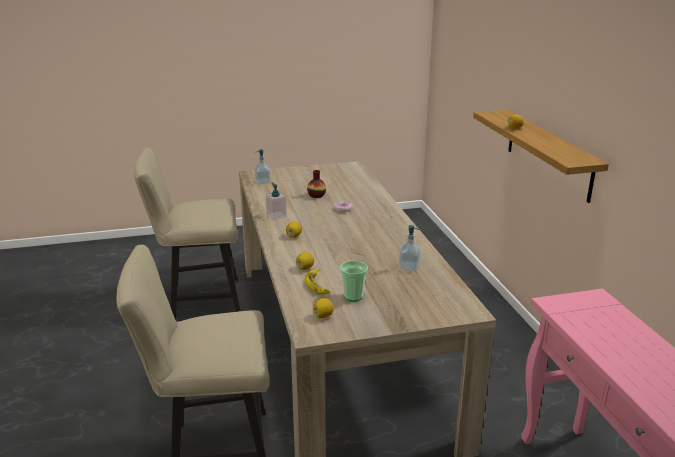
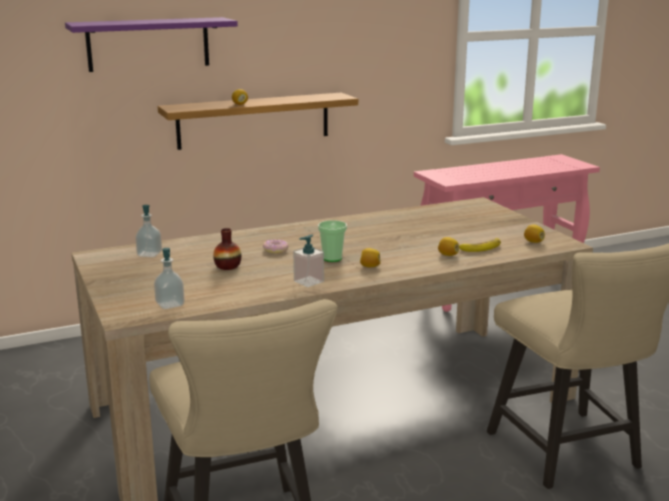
camera: 100 degrees left, 5 degrees down
(353, 296) = (489, 234): cup -> cup (332, 258)
(409, 267) = (414, 219): soap dispenser -> soap dispenser (149, 254)
(510, 58) = (148, 44): none -> purple shelf

